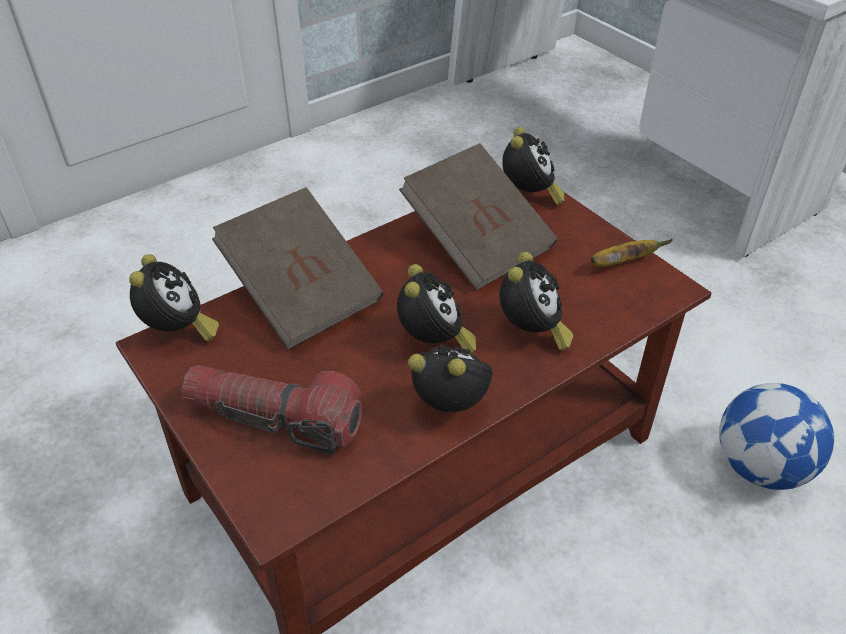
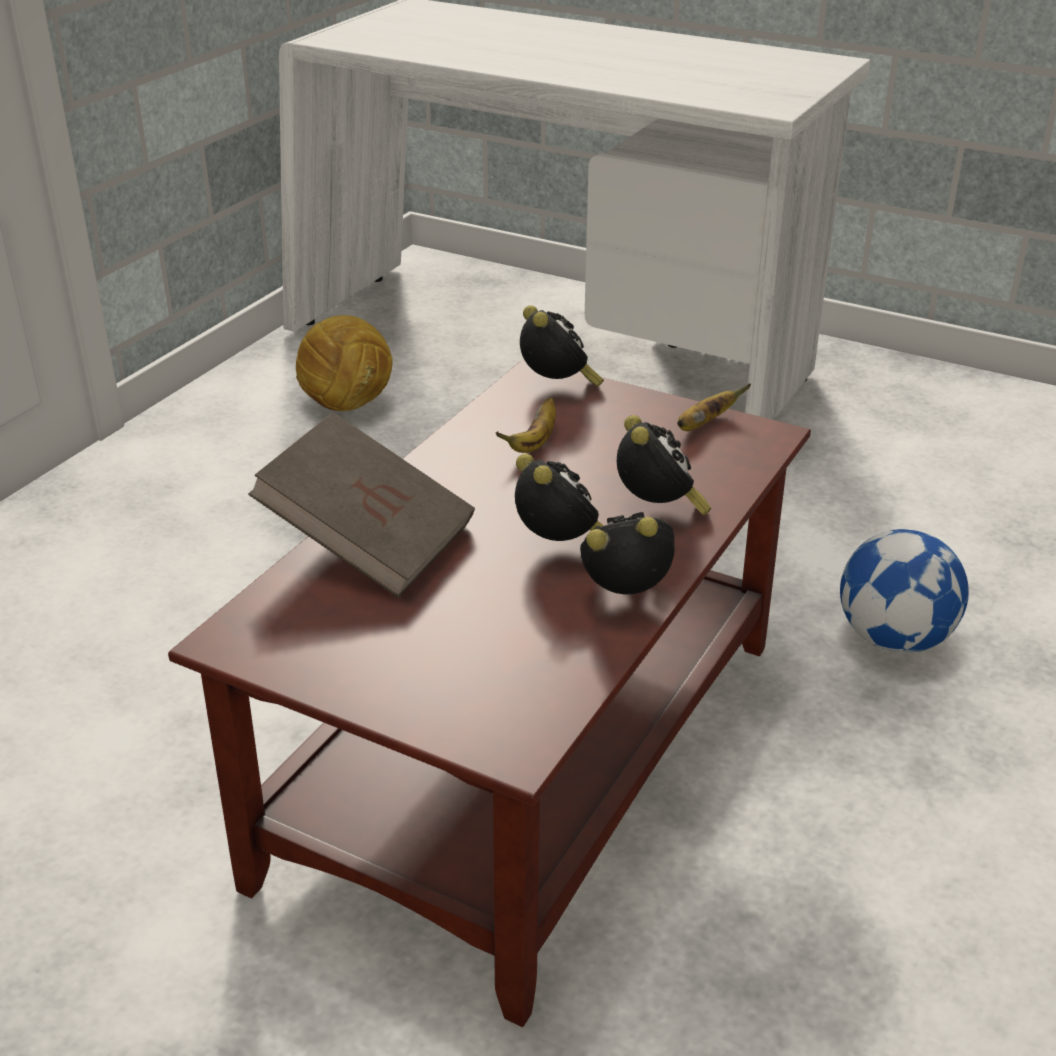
camera: 25 degrees left, 10 degrees down
(178, 331) = (244, 618): alarm clock -> none
(275, 418) = (437, 664): flashlight -> none
(459, 150) = (348, 405): none -> football
(478, 241) = (534, 442): brown book -> banana

